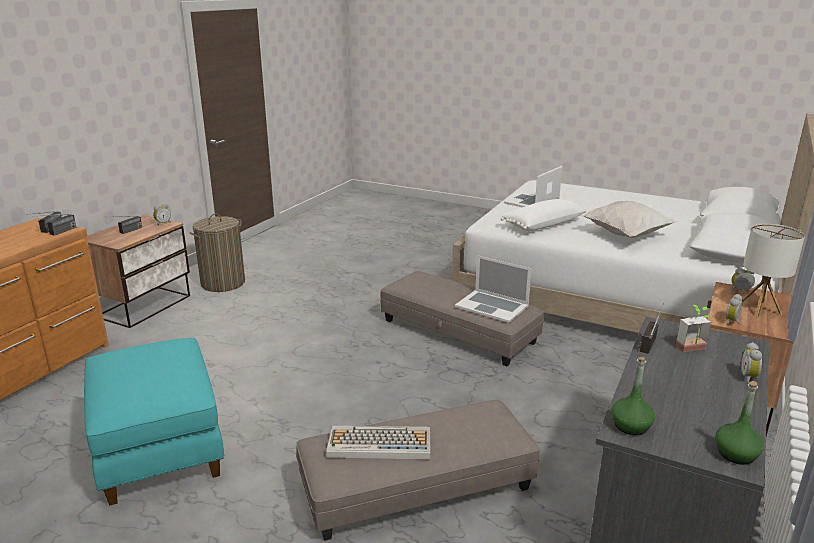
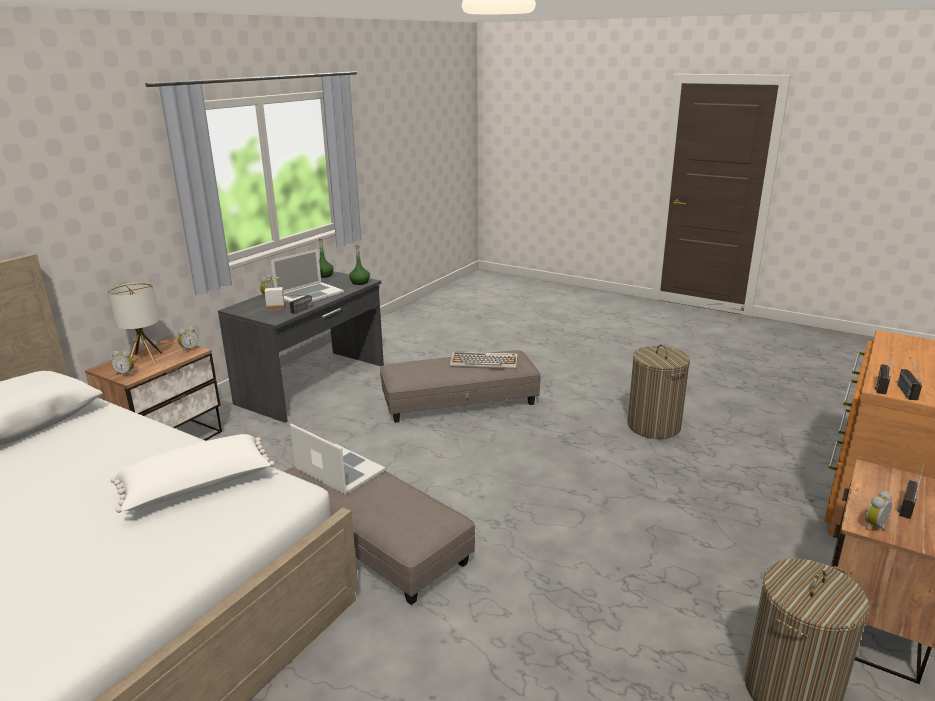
camera: 175 degrees left, 0 degrees up
(161, 449) = (653, 426): turquoise ottoman -> laundry basket
(532, 201) = (121, 579): laptop -> laptop (309, 294)
(627, 235) = (105, 455): white pillow -> none

